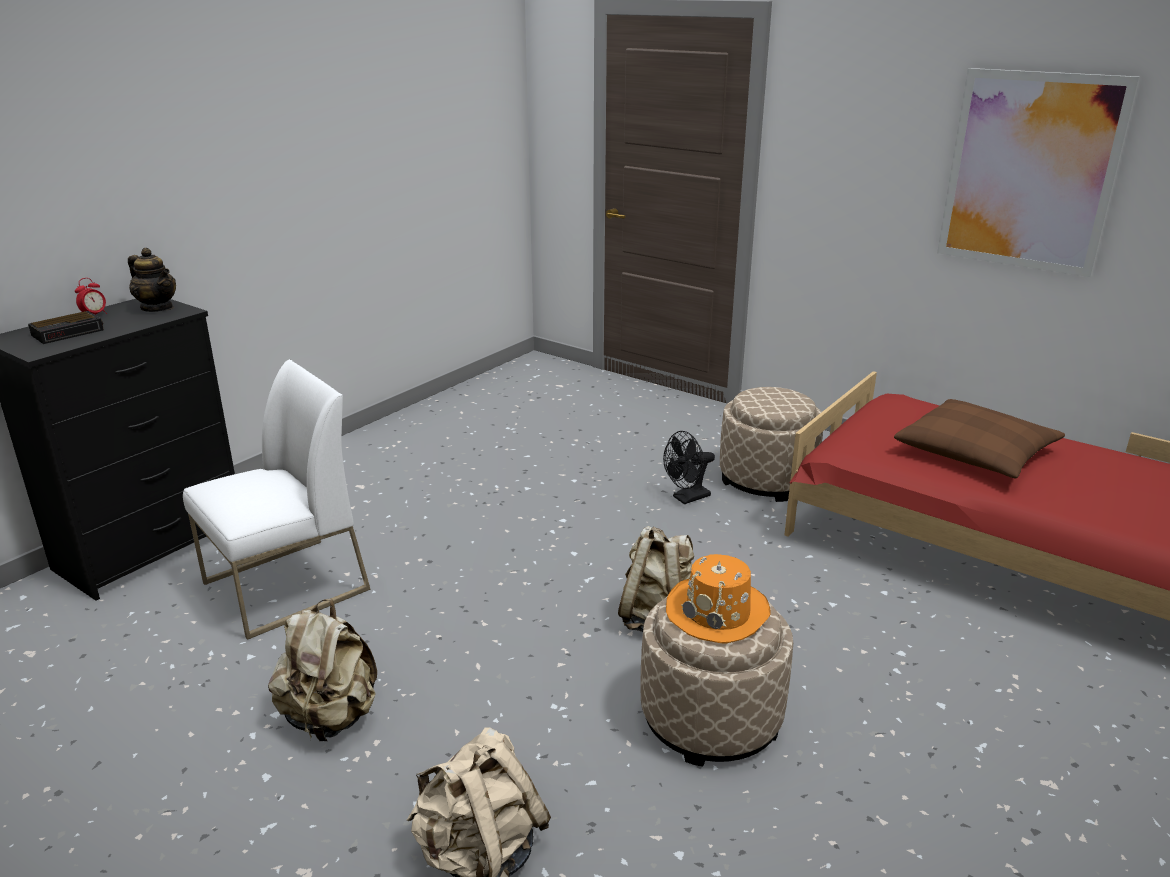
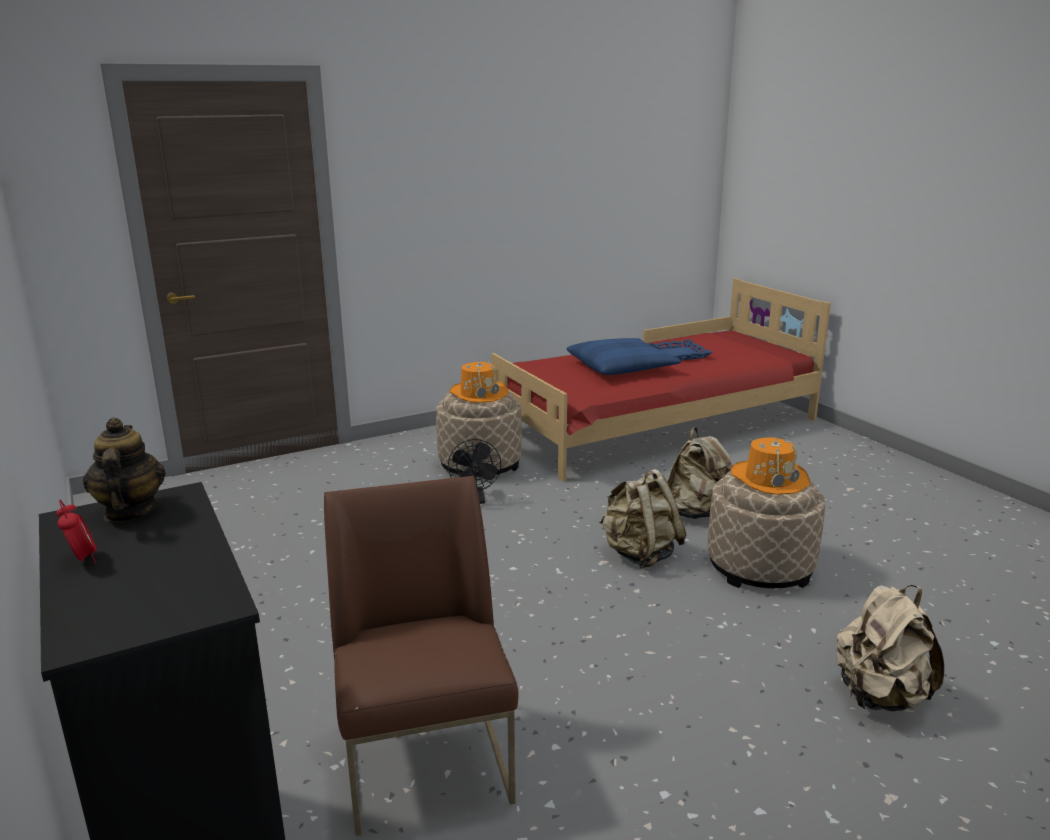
camera: 65 degrees left, 5 degrees down
(69, 332) = (146, 580): alarm clock -> none
(157, 308) = (130, 512): teapot -> teapot turned 75 degrees counterclockwise
(285, 587) = (427, 759): white chair -> brown chair
(330, 718) = (687, 754): beige backpack -> beige backpack (697, 513)
(774, 399) = (478, 393): none -> orange hat
(975, 453) = (621, 367): brown pillow -> blue pillow
(1030, 172) = (538, 182): picture -> none
(1100, 480) = (677, 354): none -> blue tray

